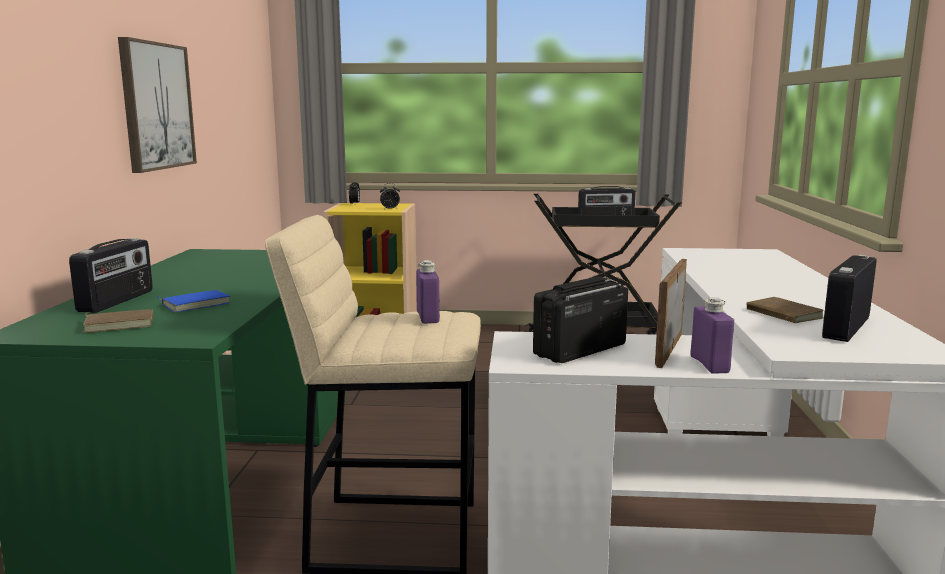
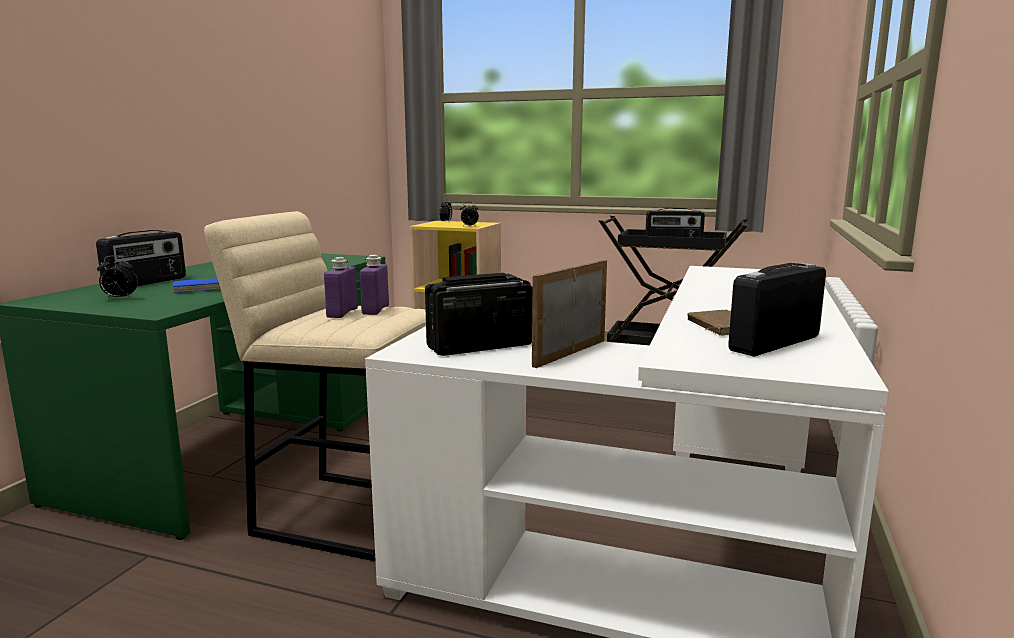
camera: 15 degrees right, 0 degrees up
(120, 324) = (119, 298): brown book -> alarm clock
(156, 106) = (234, 123): picture -> none
(709, 364) = (591, 369): purple bottle -> purple bottle (342, 313)

